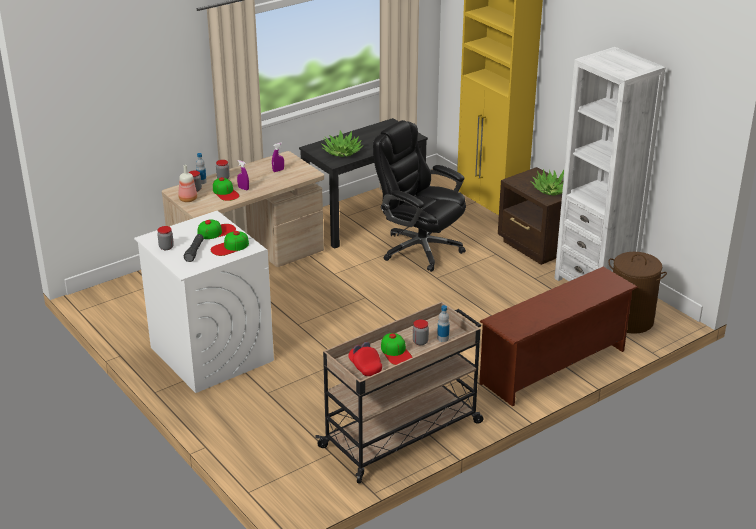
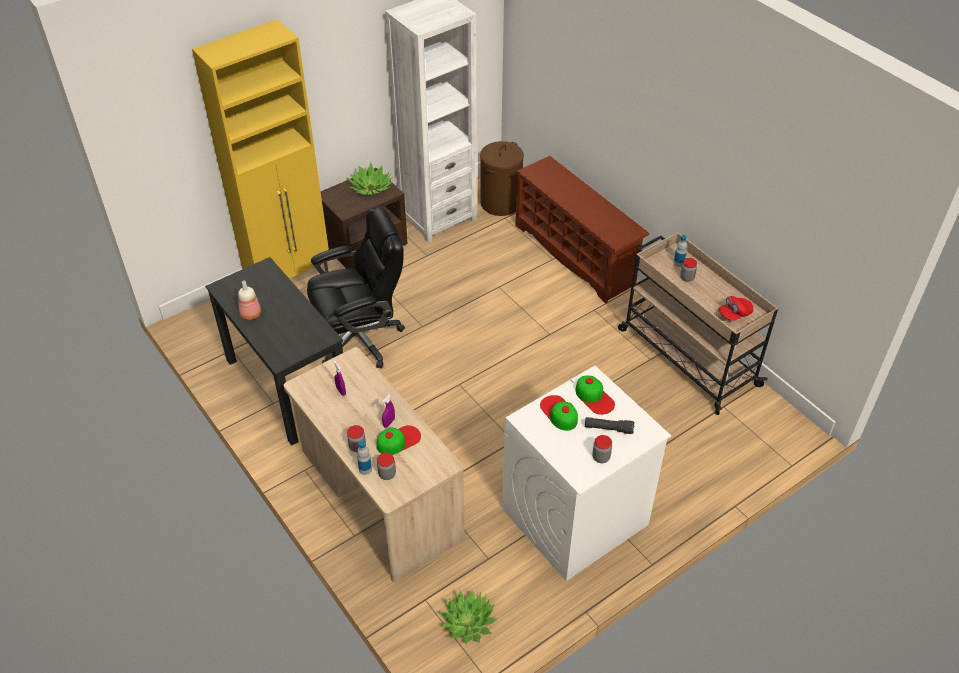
camera: 90 degrees left, 15 degrees up
(187, 199) = (415, 480): bottle -> bottle (250, 314)
(342, 152) = (298, 331): potted plant -> potted plant (468, 622)
(396, 352) = (707, 293): cap -> none
(419, 248) = (360, 338): black office chair -> black office chair turned 150 degrees counterclockwise

